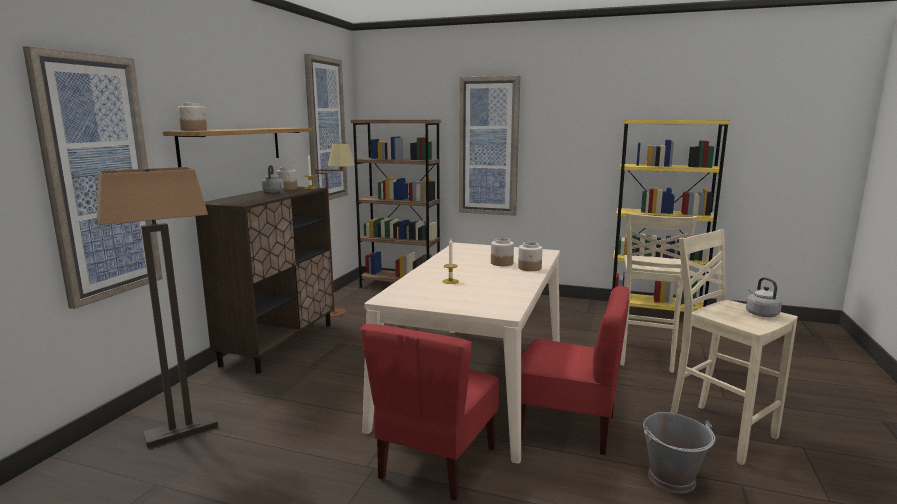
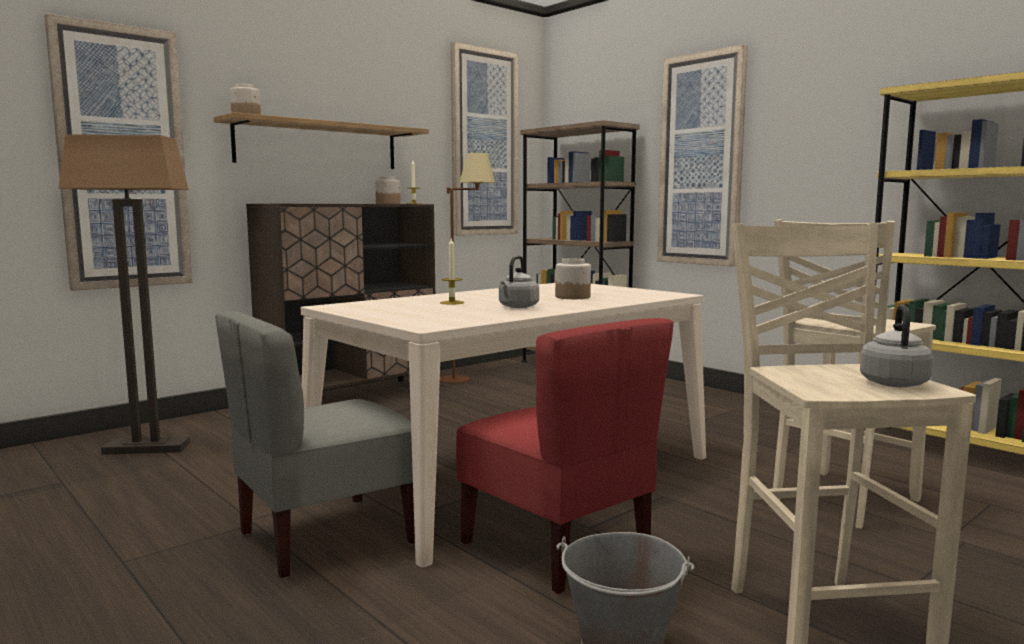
camera: 30 degrees right, 5 degrees down
(273, 192) = (360, 203): grey kettle -> grey kettle (517, 307)
(436, 463) = (325, 538): red chair -> grey chair
(530, 268) = (597, 303): jar -> none

